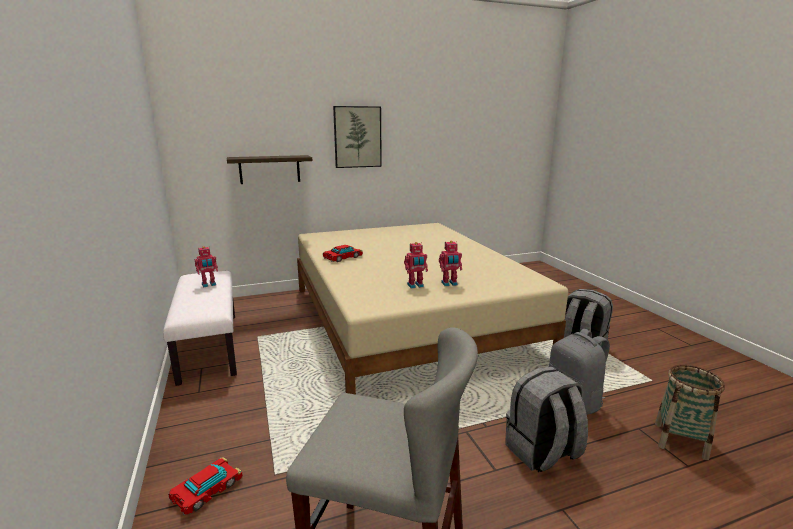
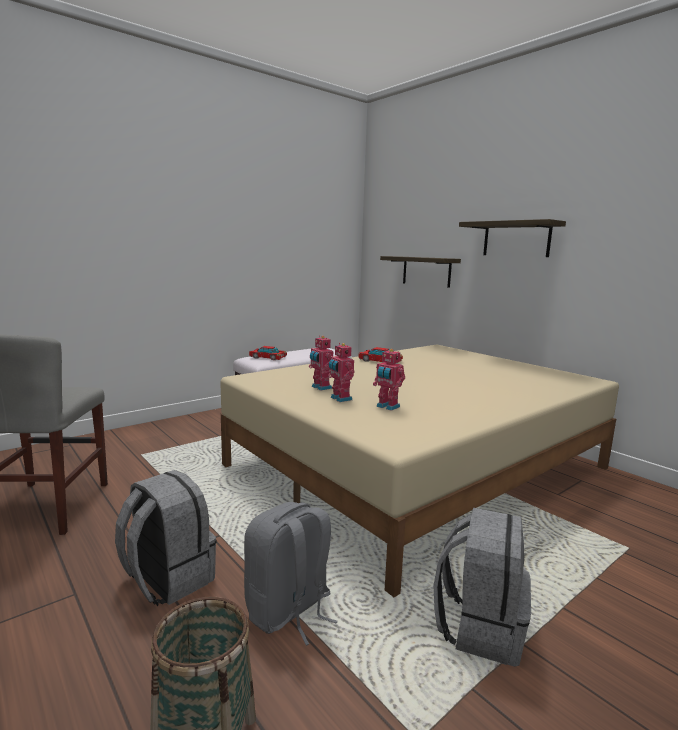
camera: 70 degrees right, 5 degrees down
(206, 489) = (129, 440): toy car -> toy car (268, 357)
(209, 285) = (307, 353): toy robot -> toy robot (387, 407)
(357, 137) = (516, 239): picture -> shelf

